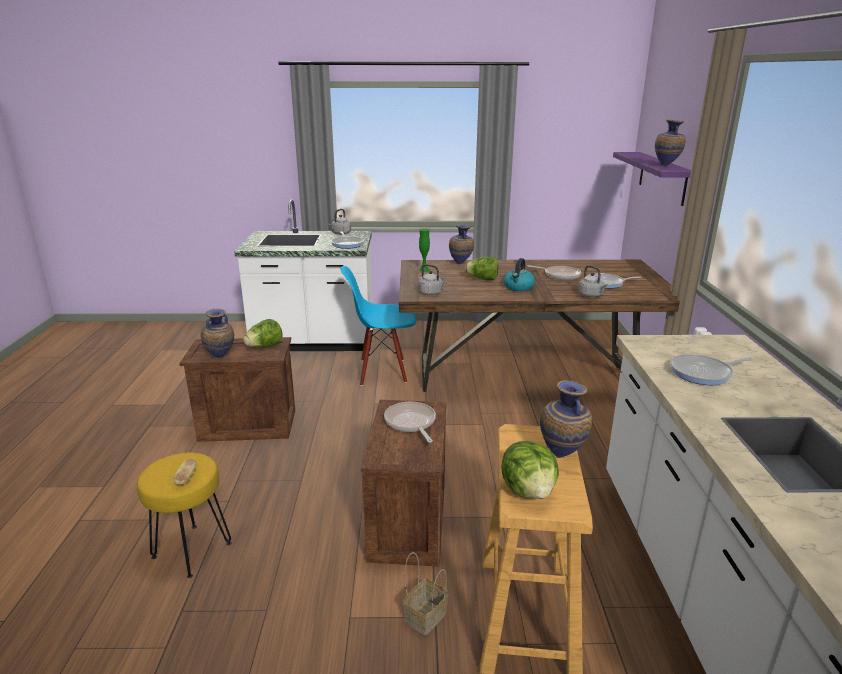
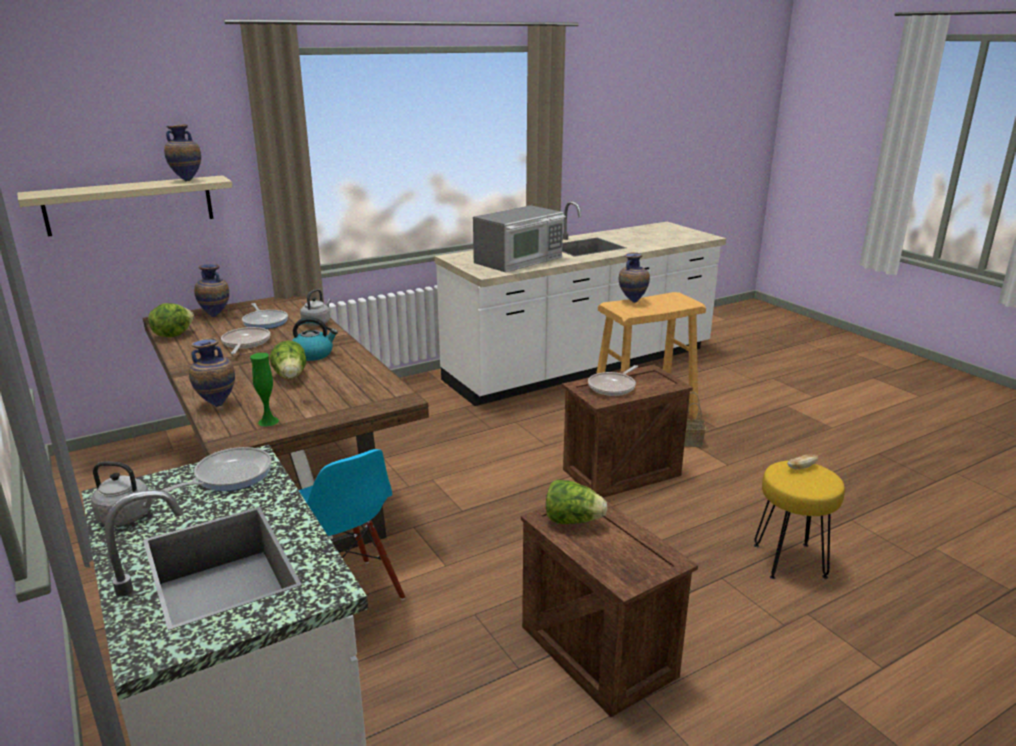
camera: 120 degrees left, 0 degrees up
(220, 358) = (643, 537): vase -> vase (216, 315)
(432, 293) = (379, 391): grey kettle -> none
(529, 491) = (677, 302): lettuce -> lettuce (172, 335)
(662, 177) = (130, 205): purple shelf -> beige shelf
(703, 373) = (520, 260): frying pan -> microwave

